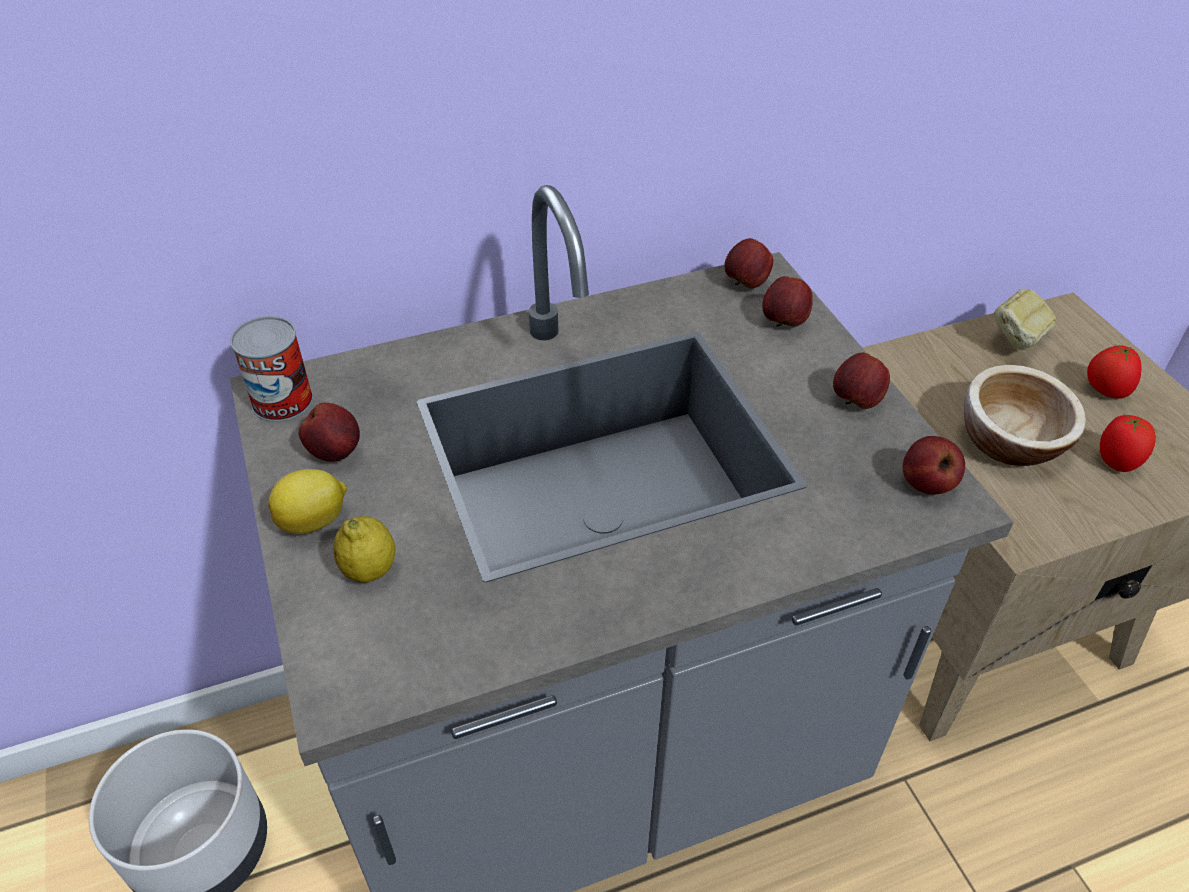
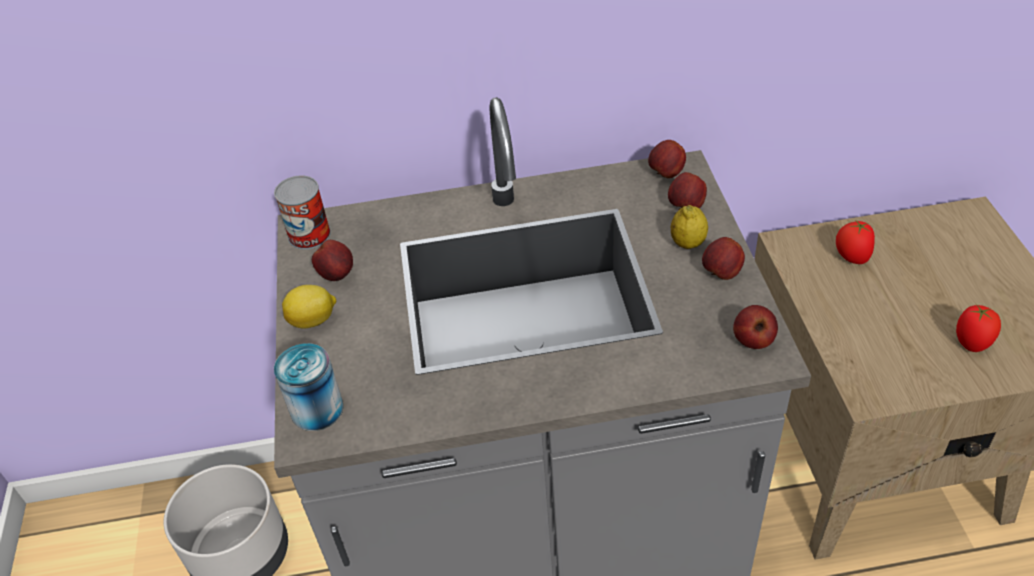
camera: 15 degrees right, 0 degrees up
(348, 652) = (317, 409): none -> can
(370, 570) = (342, 357): lemon -> lemon (688, 243)
(1010, 441) = (885, 317): bowl -> none
(1016, 340) = (919, 234): bread -> none
(1104, 391) = (983, 284): tomato -> tomato (851, 258)

